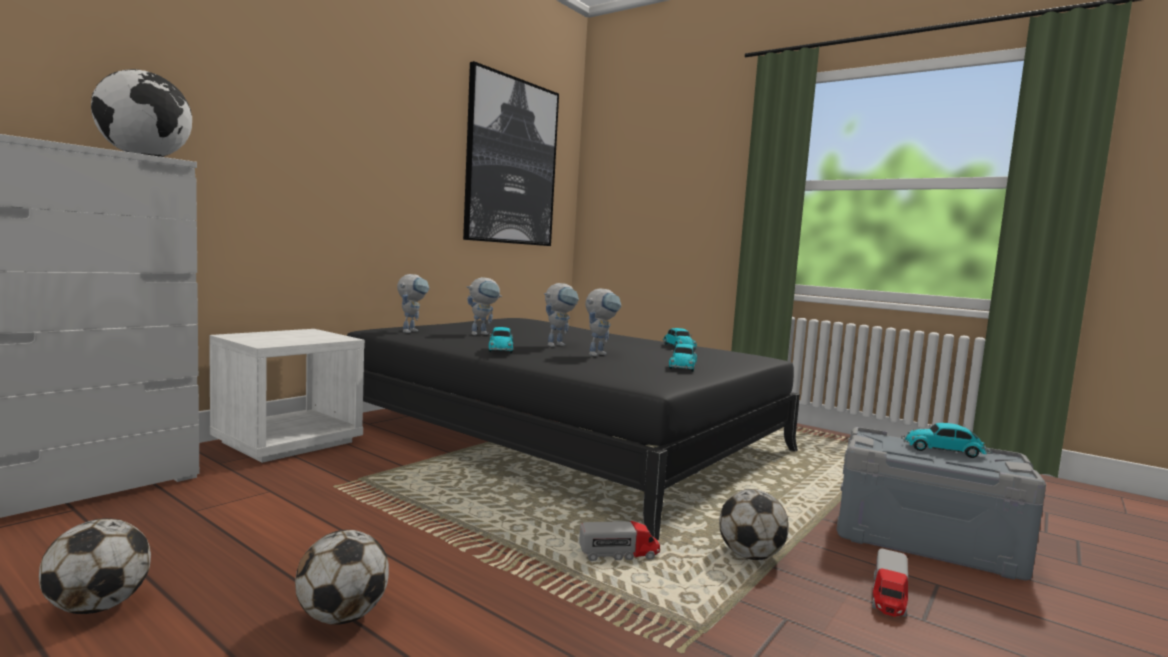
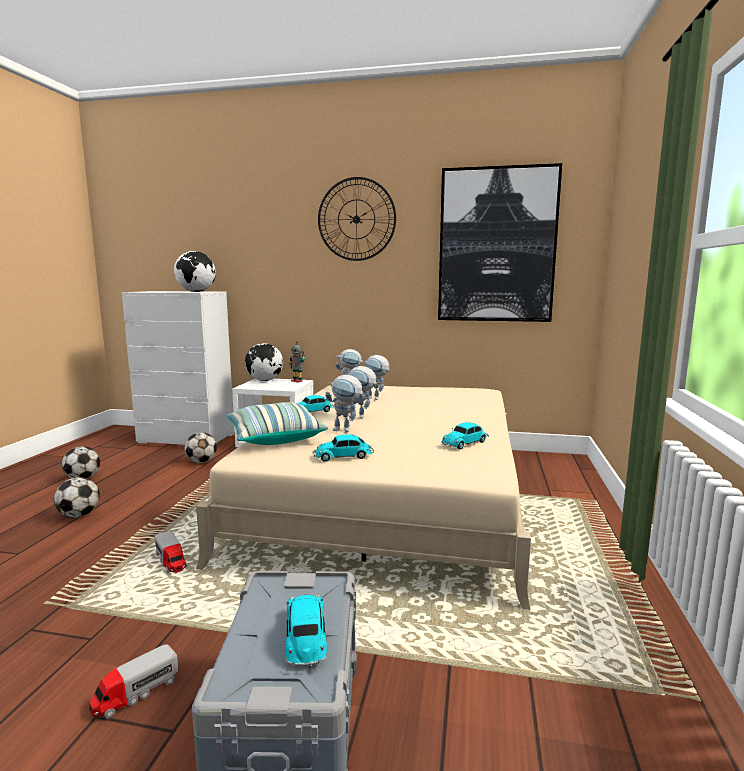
camera: 65 degrees right, 5 degrees up
(250, 335) = (265, 380): none -> globe
(303, 331) = (297, 381): none -> toy robot
(378, 93) = (356, 219): none -> wall clock
(562, 435) = (390, 495): black bed -> beige bed
(586, 370) = (274, 438): none -> pillow
(750, 556) = (192, 611): football -> football (201, 462)
(889, 597) = (135, 693): toy truck -> toy truck turned 45 degrees counterclockwise

